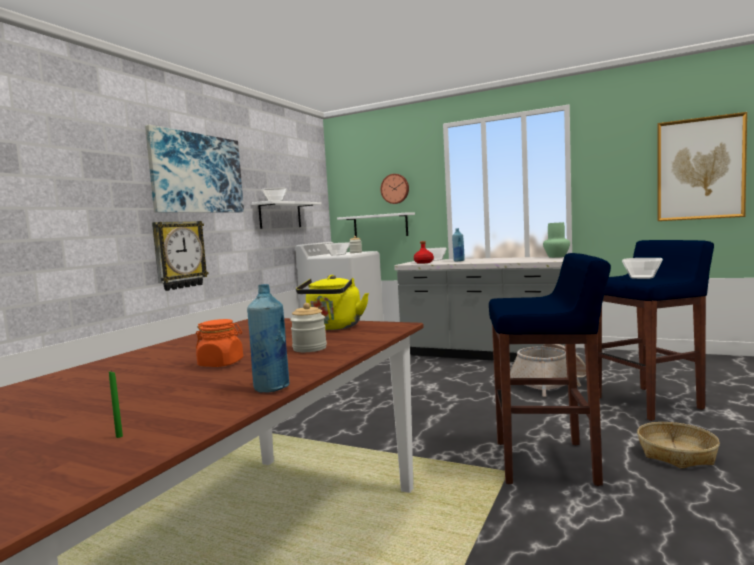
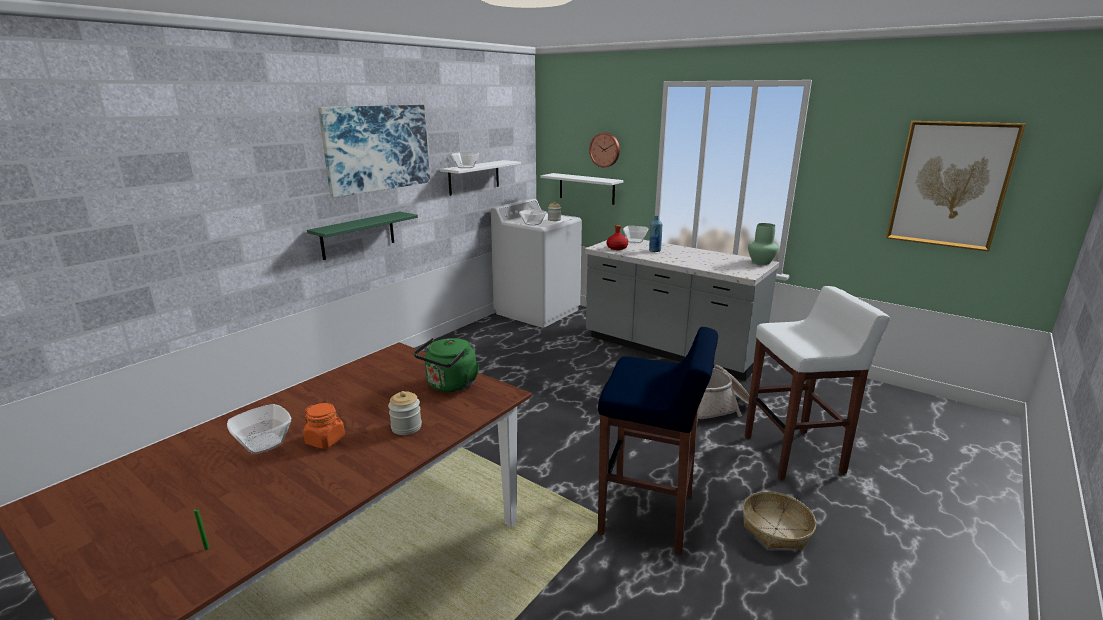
camera: 10 degrees right, 15 degrees up
(179, 255) = (358, 235): wall clock -> green shelf
(272, 388) = (340, 497): blue bottle -> none
(333, 327) = (450, 385): yellow kettle -> green kettle
(642, 277) = (808, 336): bowl -> bowl (265, 444)
(649, 403) = (794, 454): blue stool -> white stool

